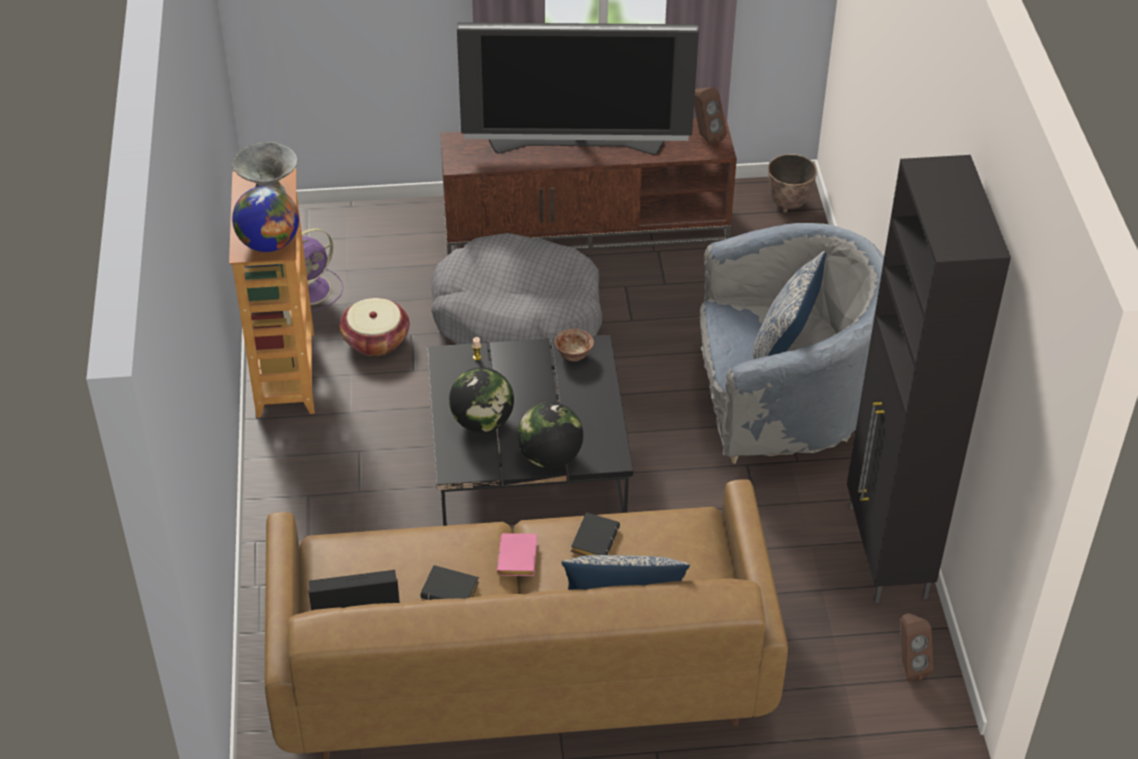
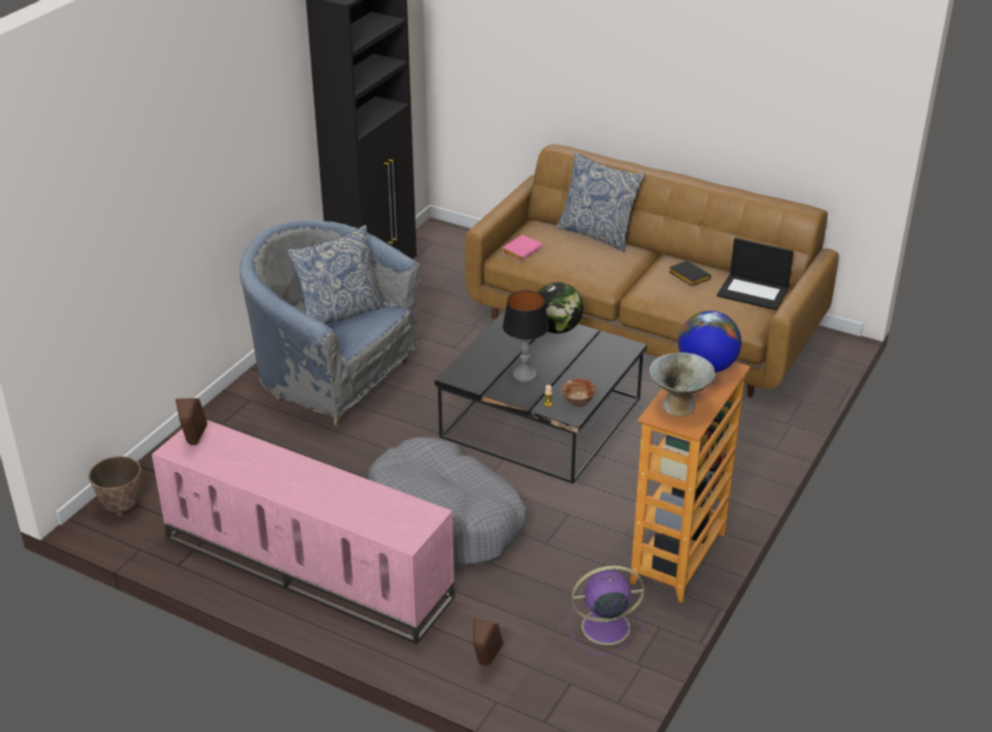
camera: 145 degrees left, 10 degrees down
(376, 340) = (580, 552): basket -> none
(482, 422) = (583, 364): globe -> none
(519, 559) = (633, 277): pink book -> pink book (521, 250)
(528, 380) = (525, 375): none -> table lamp
(573, 355) = (476, 377): bowl -> bowl (578, 402)
(577, 144) = (306, 485): television -> none
(587, 227) = (304, 568): brown tv stand -> pink tv stand
(594, 539) = (578, 267): black book -> none
(909, 665) = (430, 247): brown speaker -> brown speaker (485, 664)

